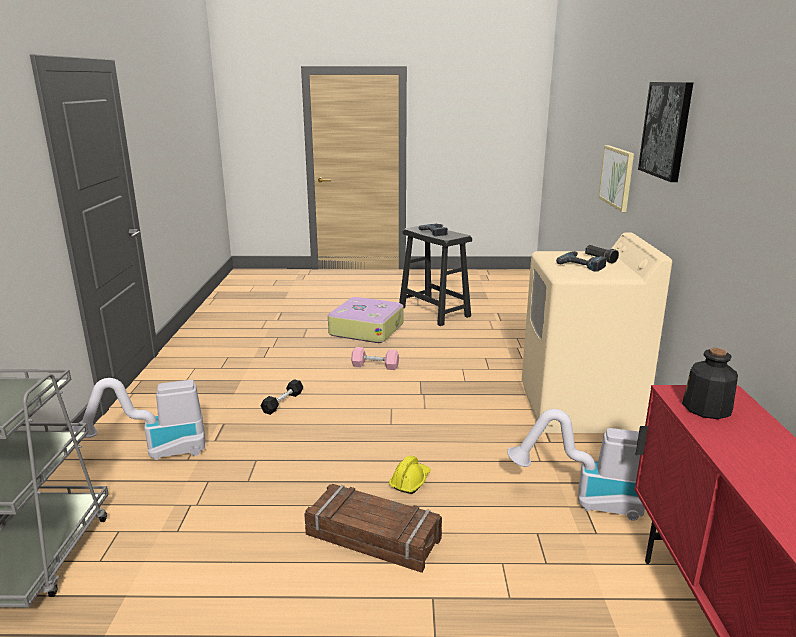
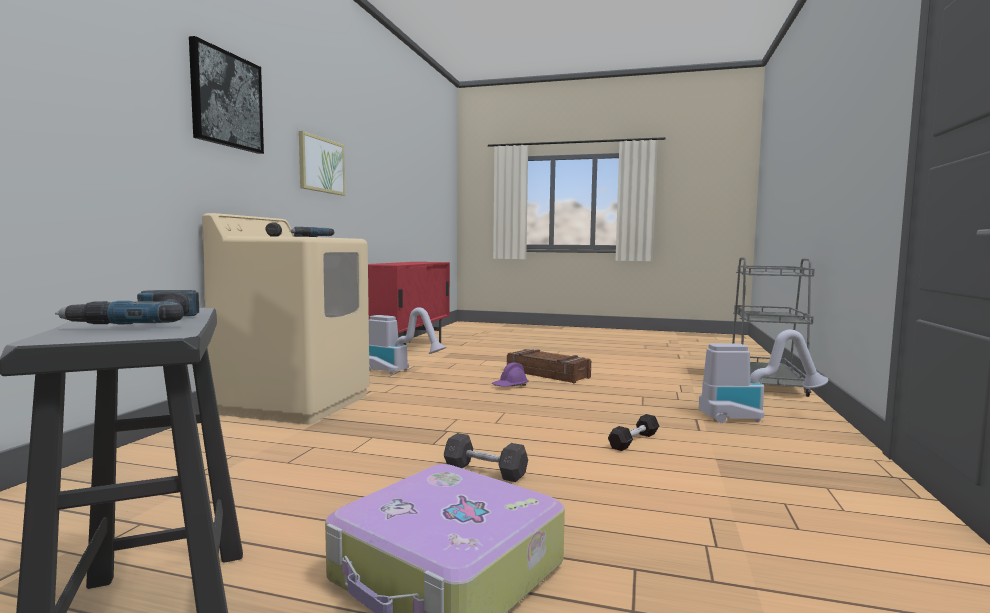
camera: 165 degrees left, 15 degrees down
(375, 366) = (485, 471): pink dumbbell -> grey dumbbell
(410, 481) = (510, 386): yellow hard hat -> purple hard hat
(617, 177) = (110, 143): picture -> picture (321, 165)
(706, 408) = (392, 264): bottle -> none

